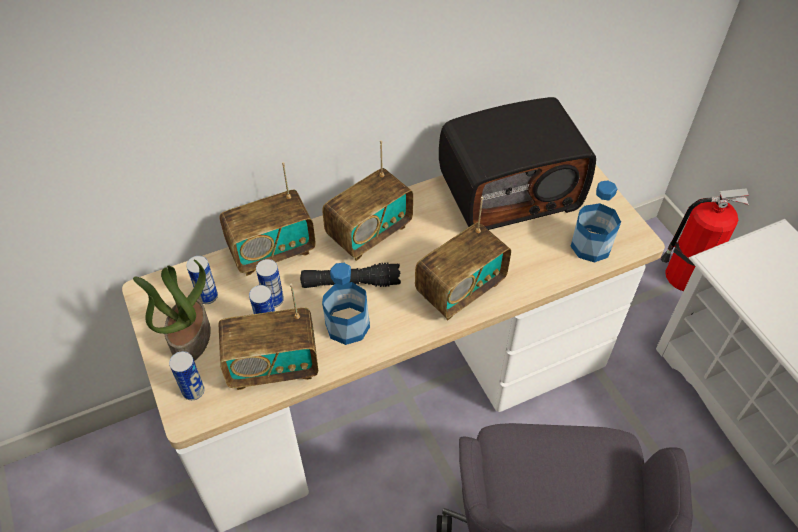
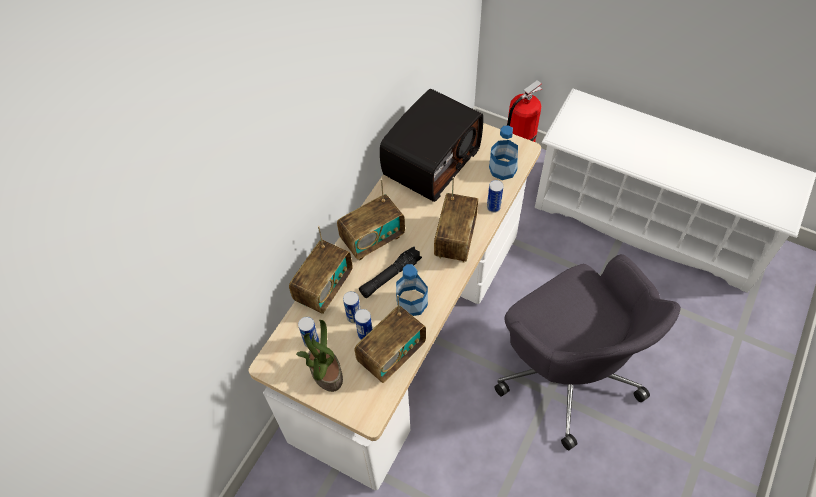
camera: 35 degrees left, 5 degrees up
(193, 391) = (359, 401): can -> can (493, 207)
(369, 233) = (372, 239): radio -> radio turned 45 degrees clockwise

